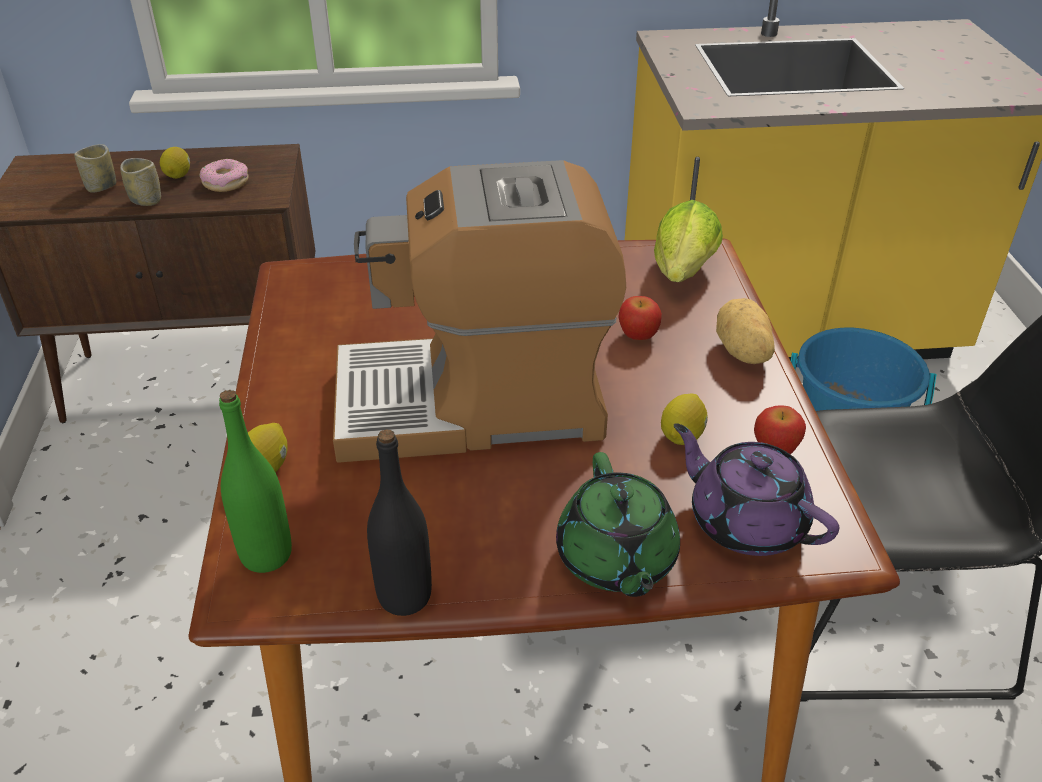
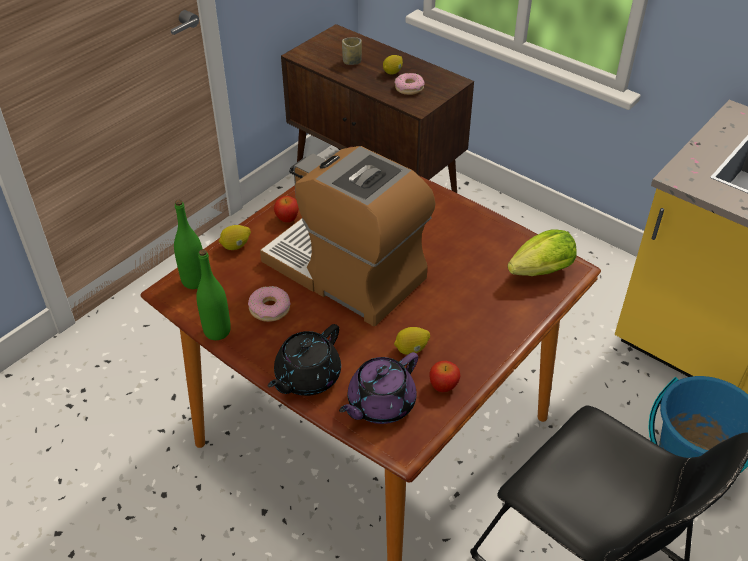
camera: 45 degrees right, 5 degrees up
(146, 200) = (362, 80): cup -> none
(404, 596) = (217, 331): black bottle -> green bottle
(438, 512) = (269, 308): none -> donut
(616, 560) = (306, 377): green teapot -> black teapot
(638, 335) = (465, 289): apple -> apple (287, 218)
(741, 353) = (502, 332): potato -> none
(745, 521) = (380, 404): purple teapot -> purple teapot turned 135 degrees counterclockwise

